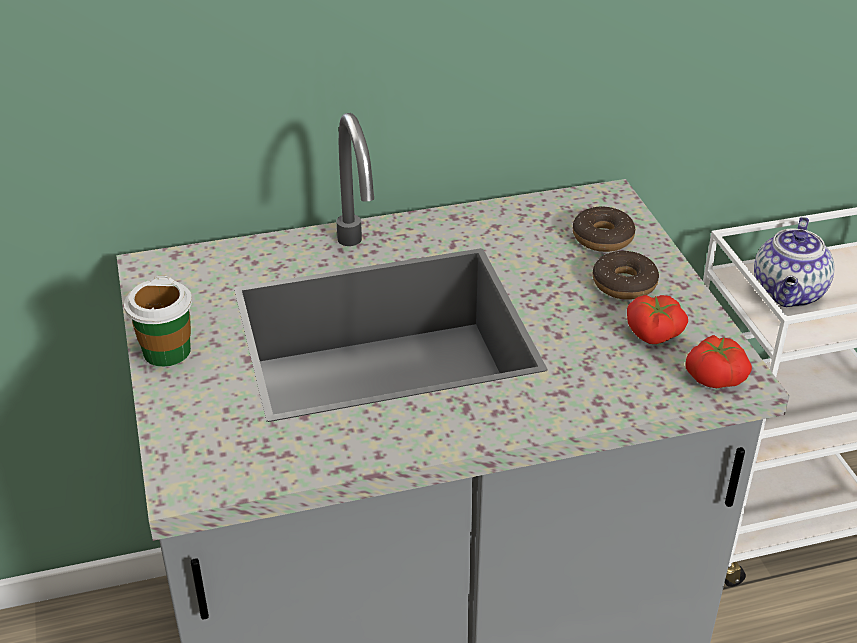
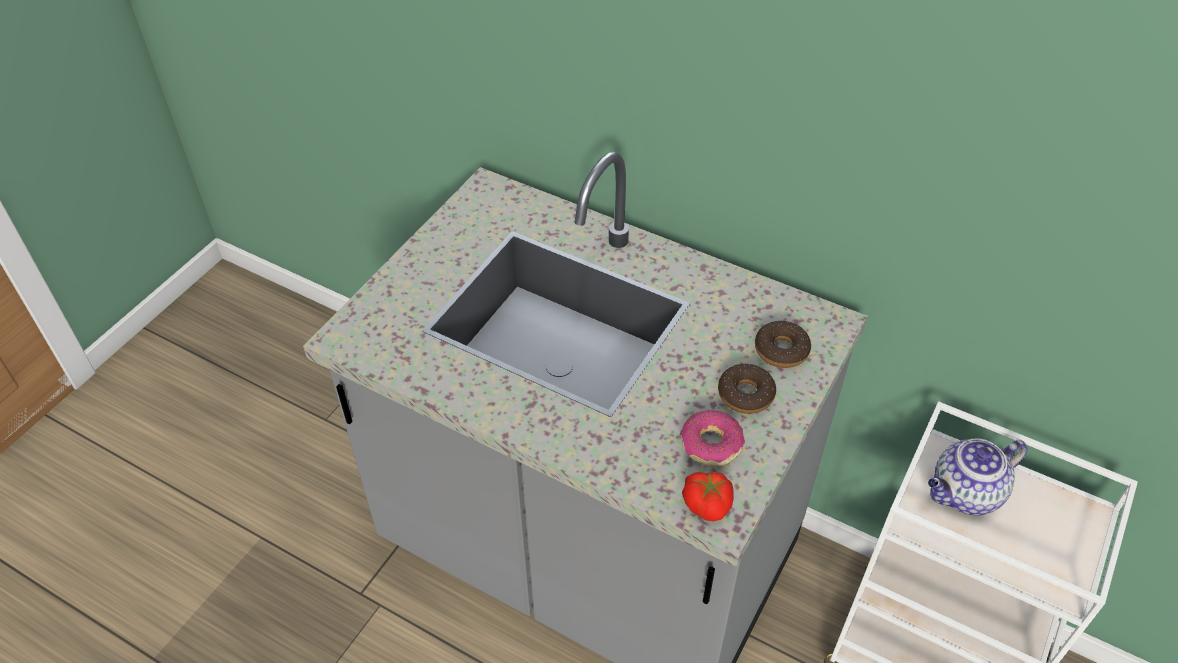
camera: 45 degrees right, 10 degrees up
(166, 351) = (428, 249): cup -> none
(653, 335) = (710, 444): tomato -> donut

